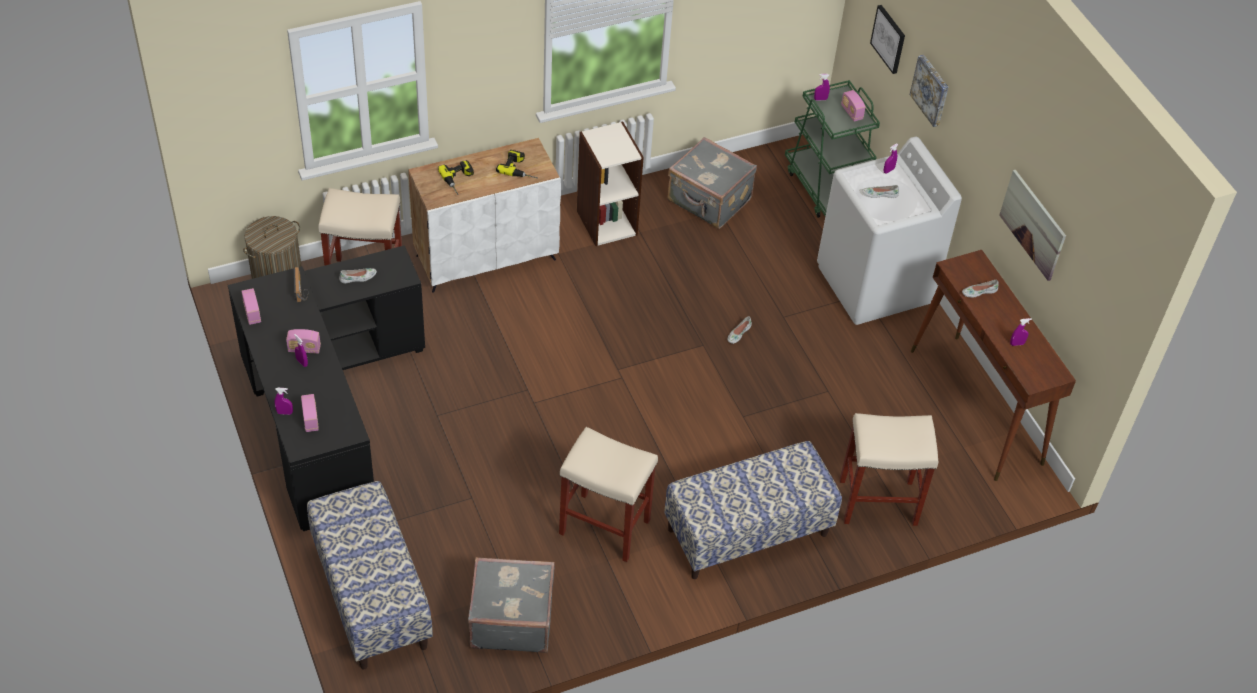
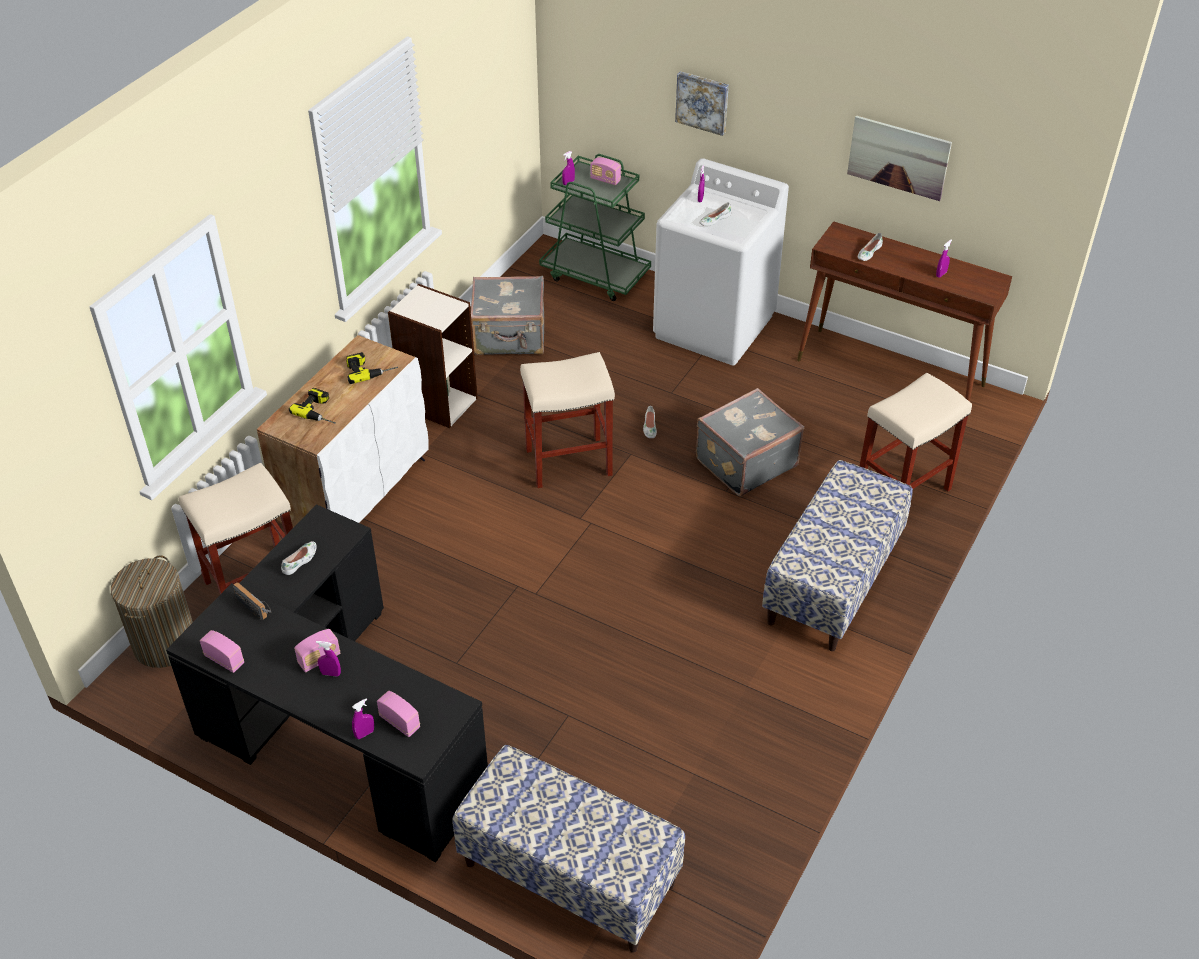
camera: 35 degrees left, 5 degrees down
(511, 619) = (720, 799): grey suitcase -> grey suitcase (744, 462)
(606, 527) = (714, 658): beige stool -> beige stool (569, 461)
(889, 39) = (621, 83): picture -> none

